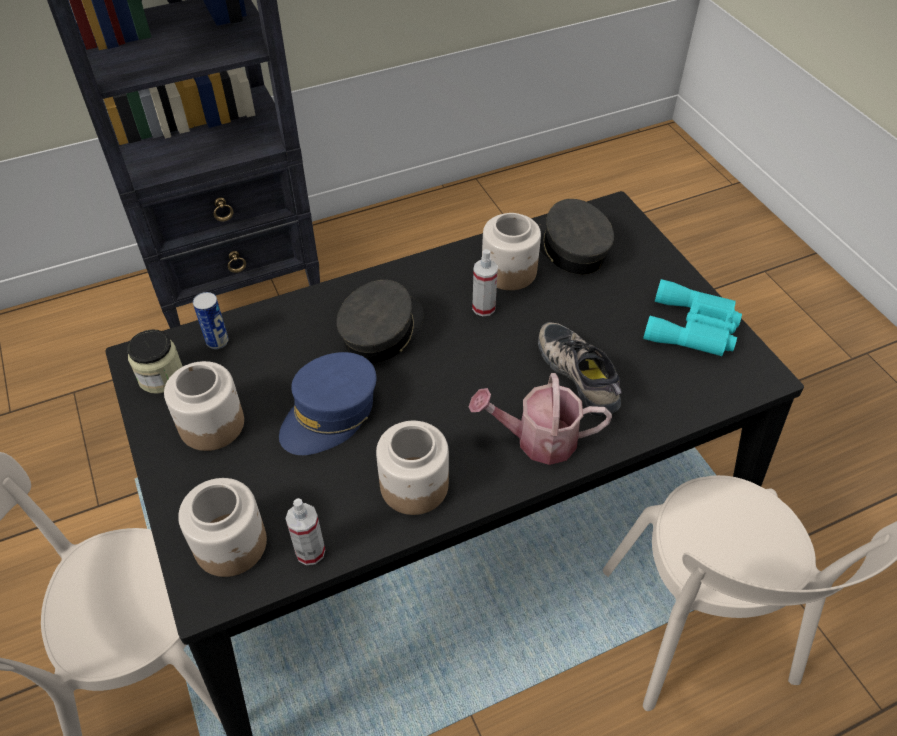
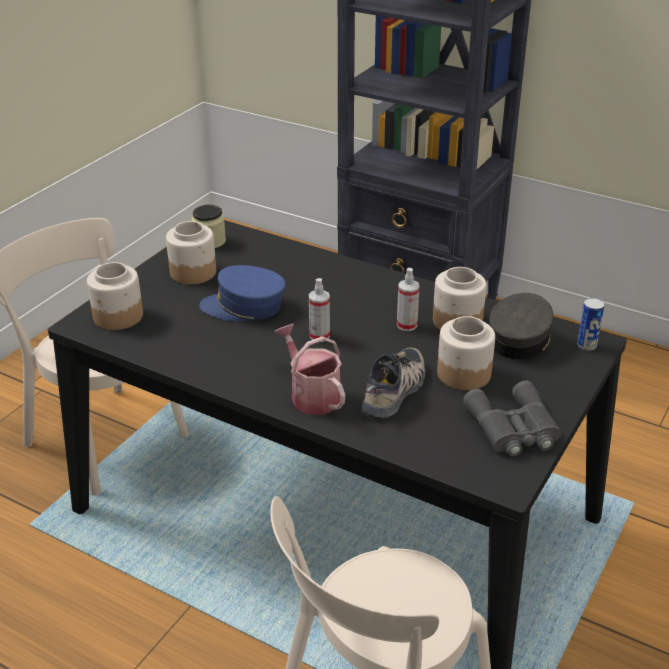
camera: 55 degrees right, 15 degrees down
(217, 341) = (256, 245): can -> can (586, 345)
(310, 551) = (137, 344): spray bottle -> spray bottle (319, 336)
(382, 331) = (334, 296): grey cap -> none
(413, 486) = (221, 360): jar -> jar (463, 374)
(693, 328) = (513, 429): turquoise binoculars -> grey binoculars

